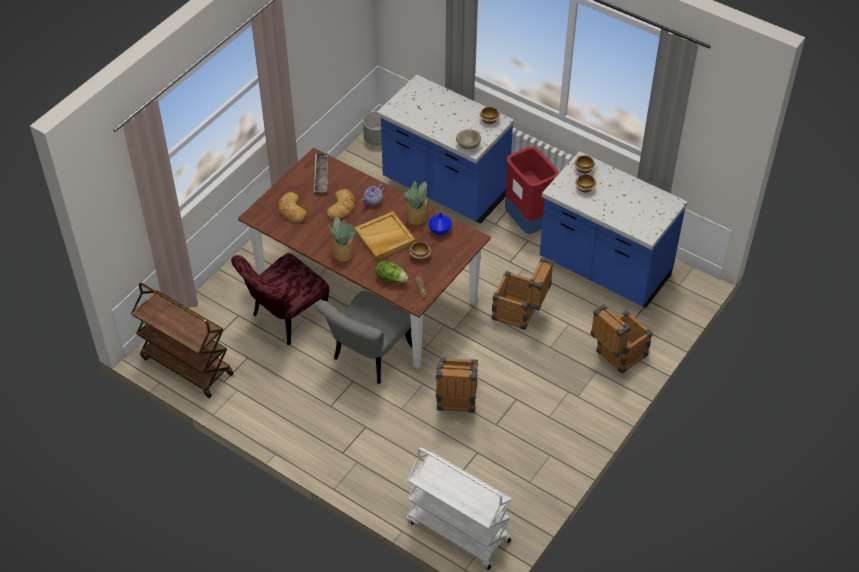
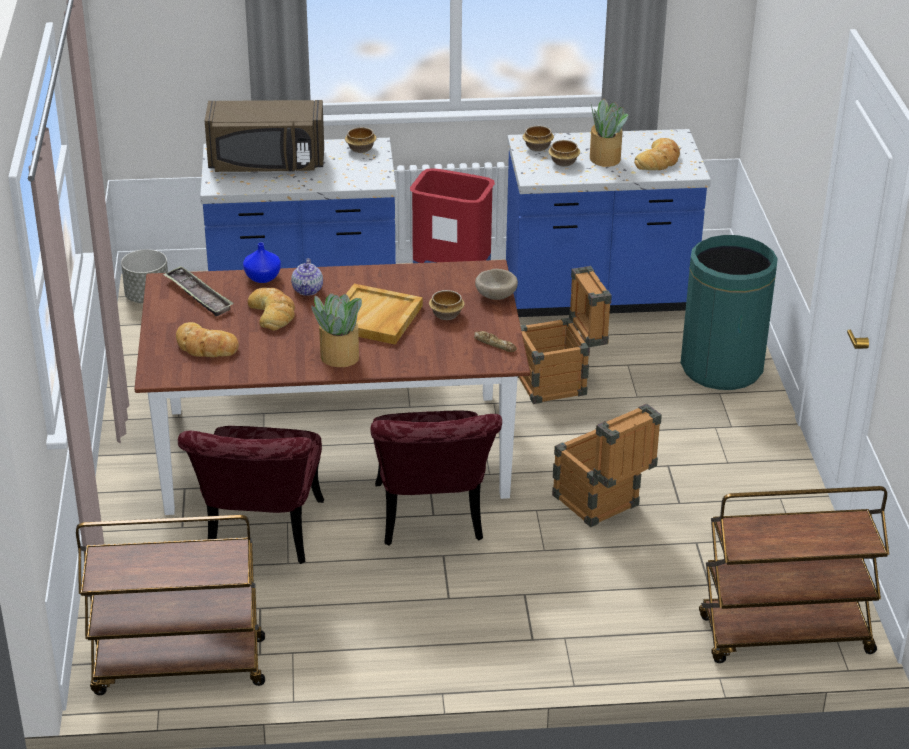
camera: 40 degrees left, 15 degrees down
(368, 358) = (431, 521): grey chair -> red chair
(391, 278) = (441, 352): lettuce -> none
(417, 216) = (387, 280): potted plant -> potted plant (605, 158)
(431, 106) = (267, 164): none -> brown microwave
(439, 230) = (435, 280): blue vase -> blue vase (262, 278)
(457, 531) = (784, 636): white cart -> brown cart
(468, 145) = (367, 180): beige bowl -> beige bowl (495, 295)
(617, 356) = (721, 368): crate -> green trash can
(640, 216) = (659, 160): none -> bread

